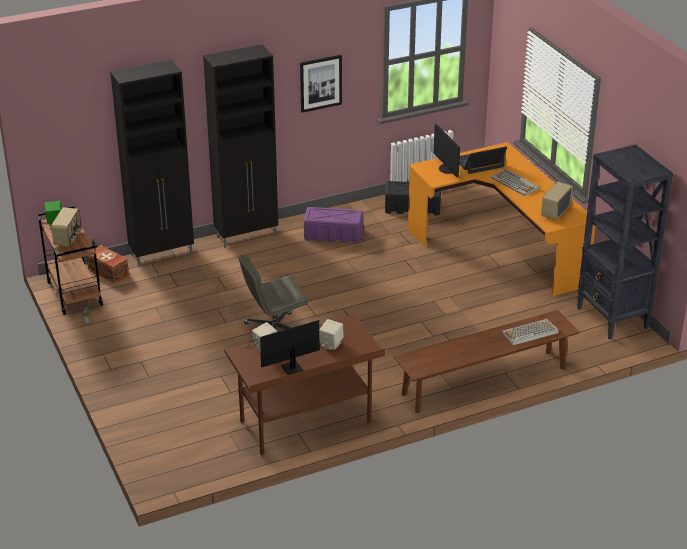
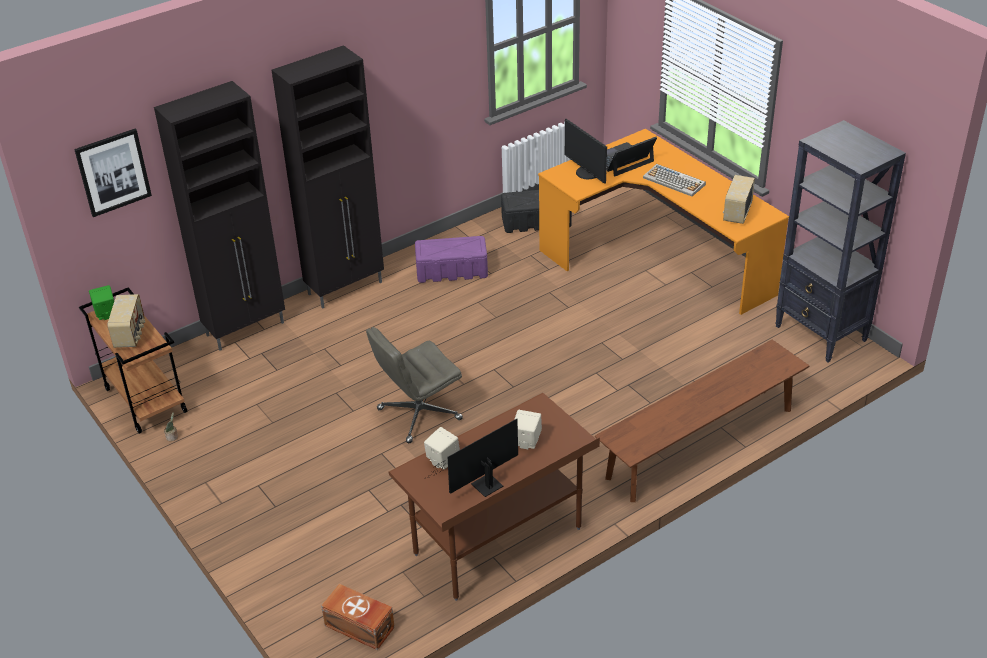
camera: 10 degrees left, 5 degrees up
(108, 272) = (182, 363): brown storage box -> brown storage box (359, 627)
(320, 83) = (416, 85): picture -> picture (113, 172)
(529, 333) = (750, 376): keyboard -> none

